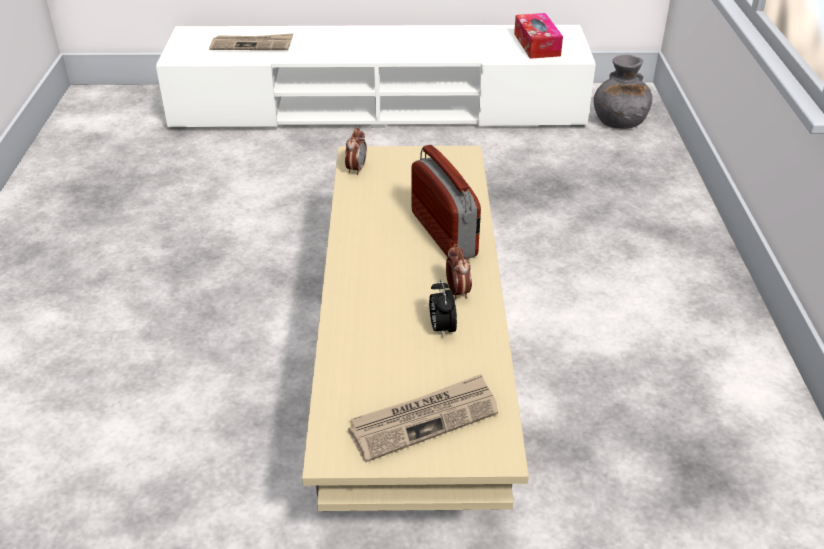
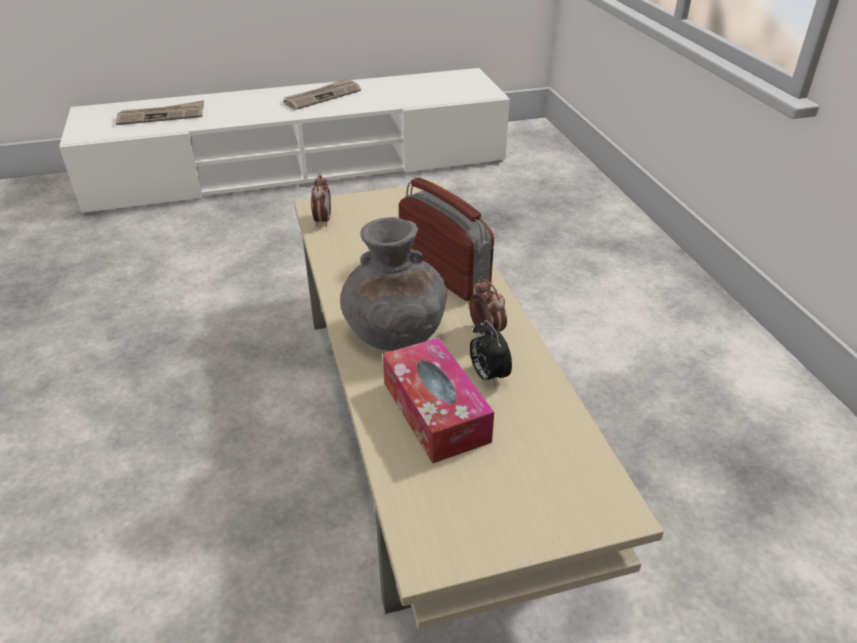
camera: 15 degrees left, 0 degrees up
(424, 419) = (517, 487): newspaper -> newspaper (322, 96)
(537, 45) = (448, 88): tissue box -> tissue box (435, 411)
(619, 122) = (531, 154): grey vase -> grey vase (394, 334)

